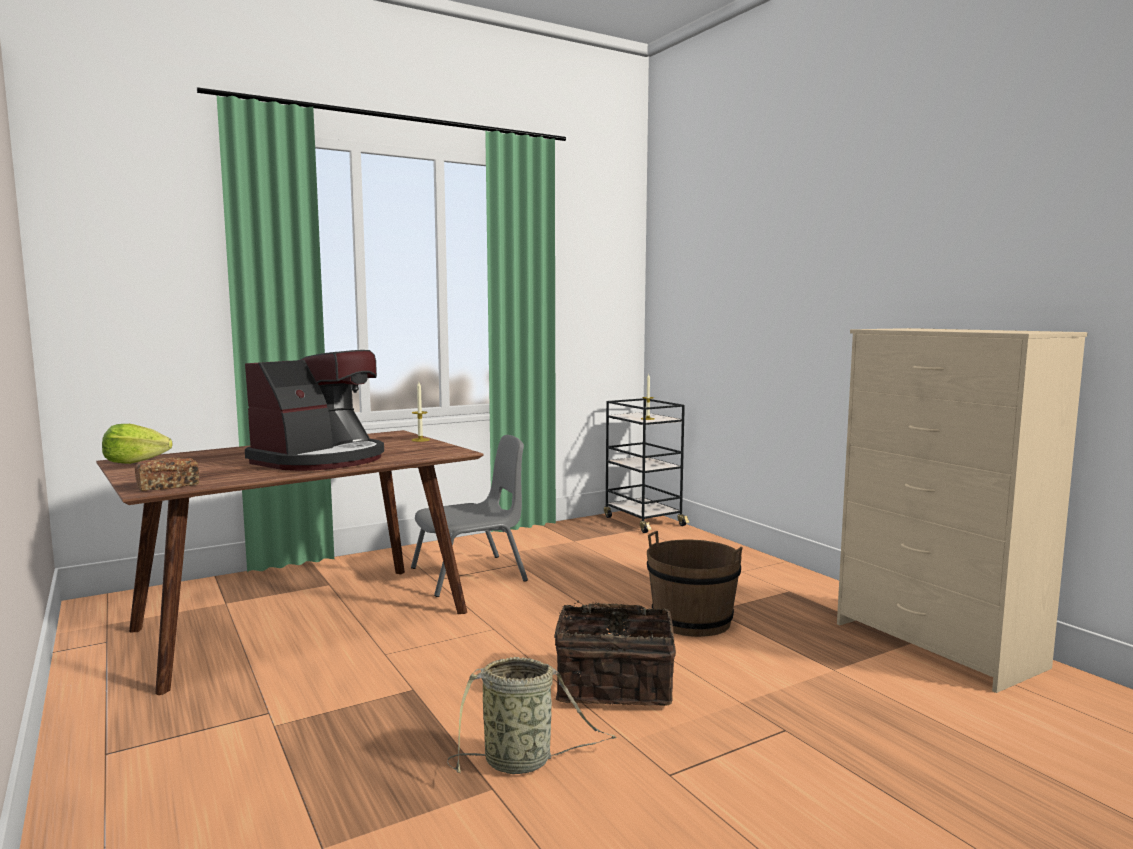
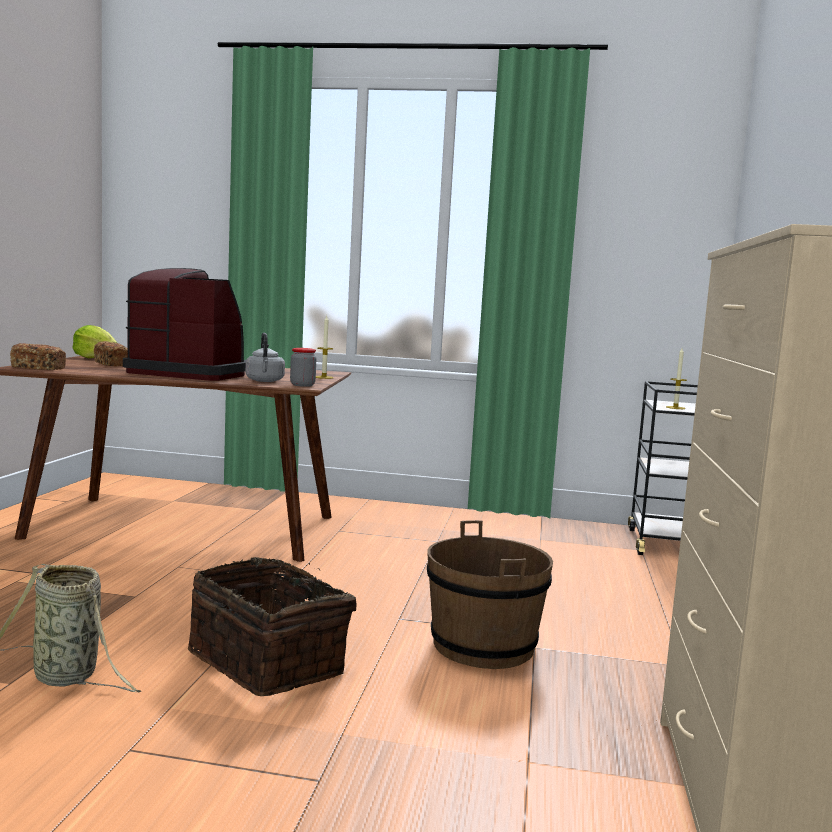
camera: 40 degrees right, 0 degrees up
(199, 465) = (112, 364): none -> bread
(321, 460) = (190, 374): coffee machine -> coffee machine turned 150 degrees counterclockwise
(409, 453) = (265, 381): none -> grey kettle
(451, 451) = (302, 385): none -> jar
(470, 575) = (375, 536): grey chair -> none

